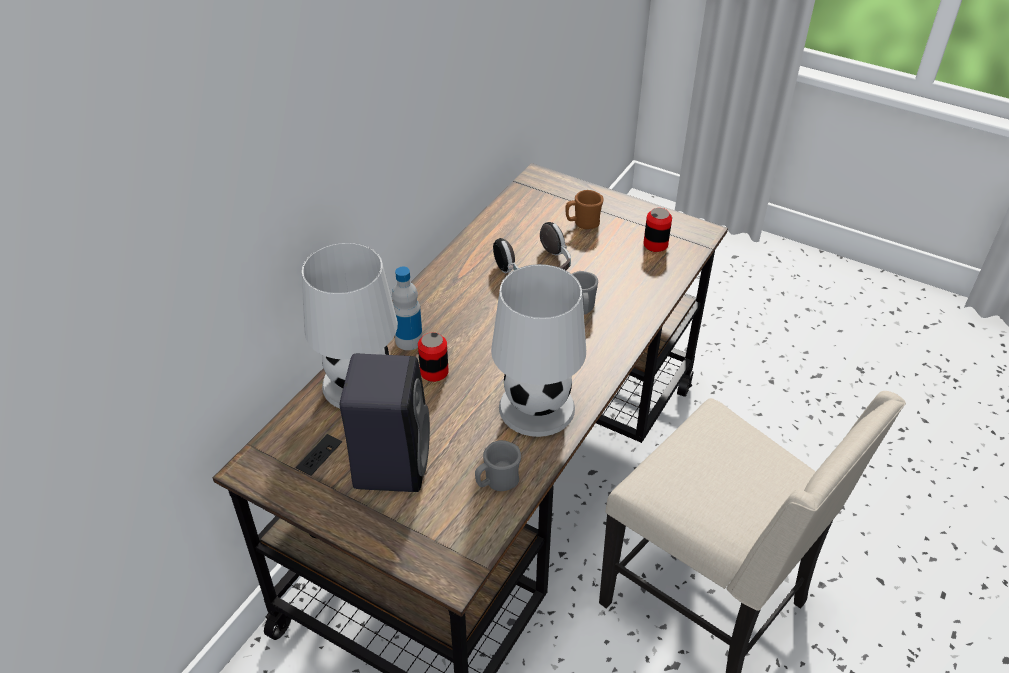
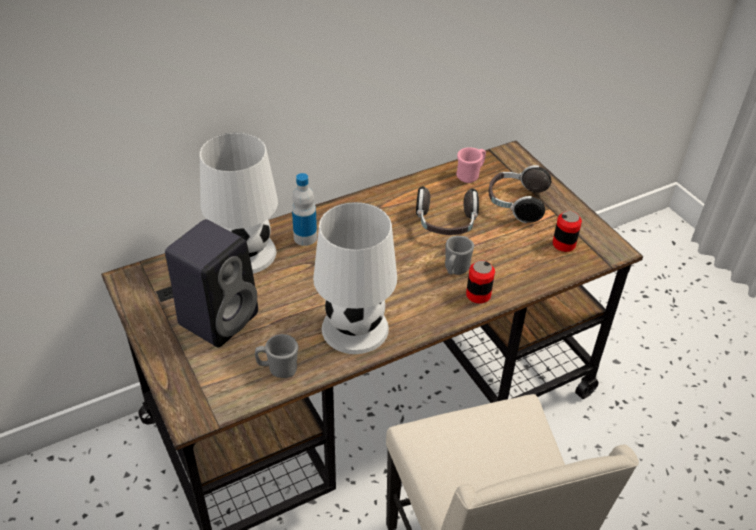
camera: 30 degrees right, 0 degrees up
(434, 372) = (303, 268): can -> can (478, 295)
(518, 213) = (470, 175): none -> pink mug
(583, 223) = (516, 204): brown mug -> headphones

